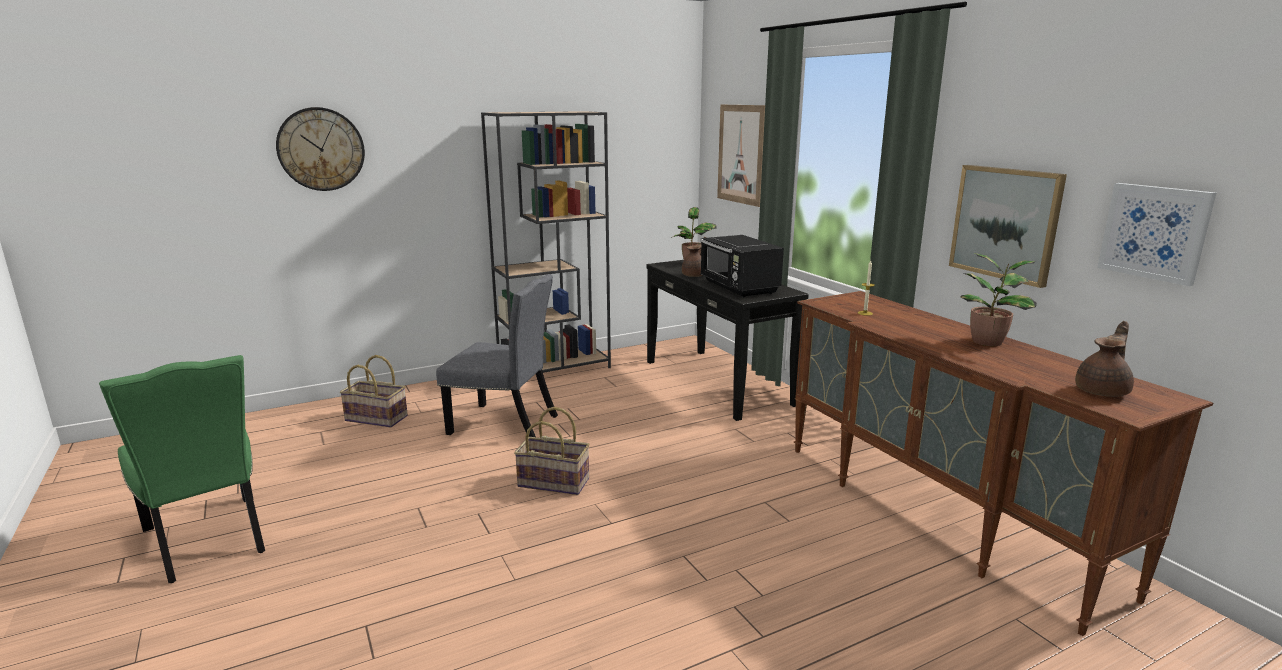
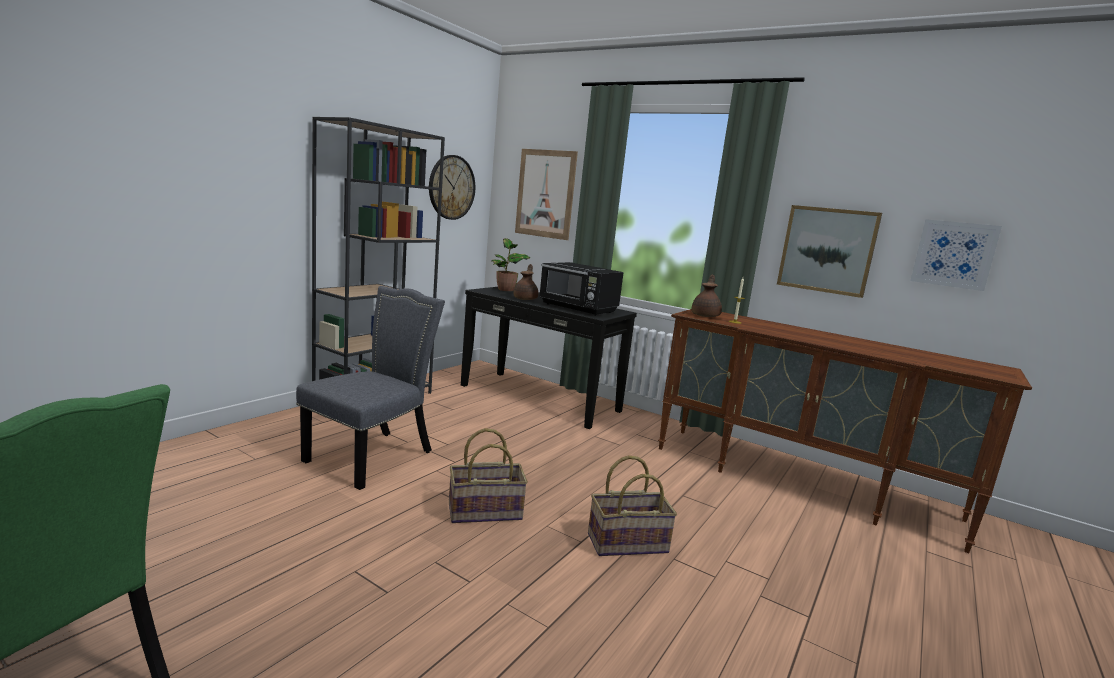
camera: 30 degrees left, 5 degrees down
(321, 149) = (114, 125): wall clock -> wall clock (451, 187)
(377, 418) = (199, 472): basket -> basket (627, 542)
(502, 423) = (369, 458): grey chair -> grey chair turned 45 degrees counterclockwise
(989, 341) = (845, 338): potted plant -> none
(1103, 391) = (967, 366): brown teapot -> brown teapot (705, 316)

